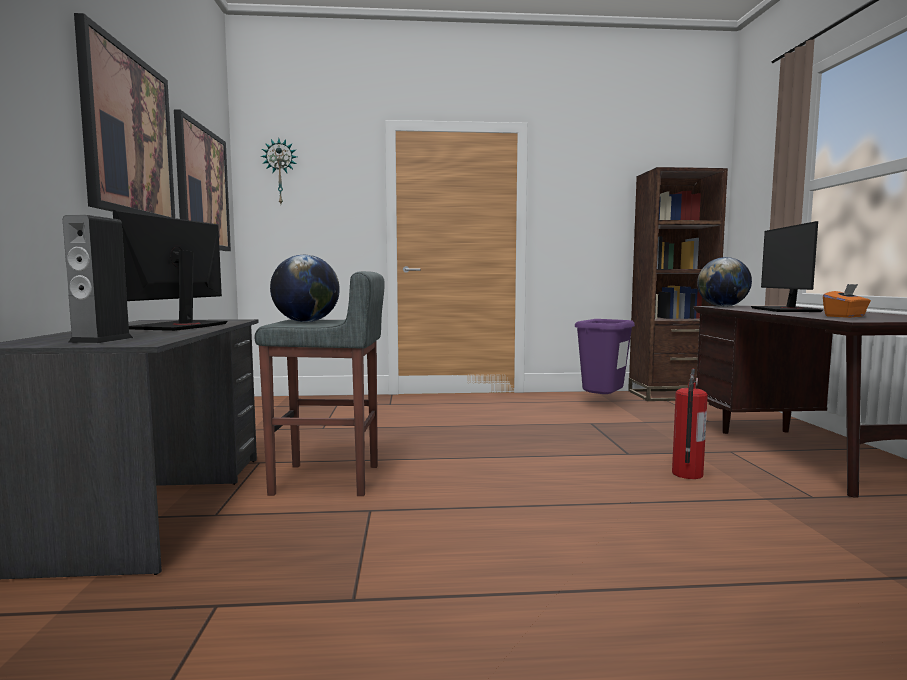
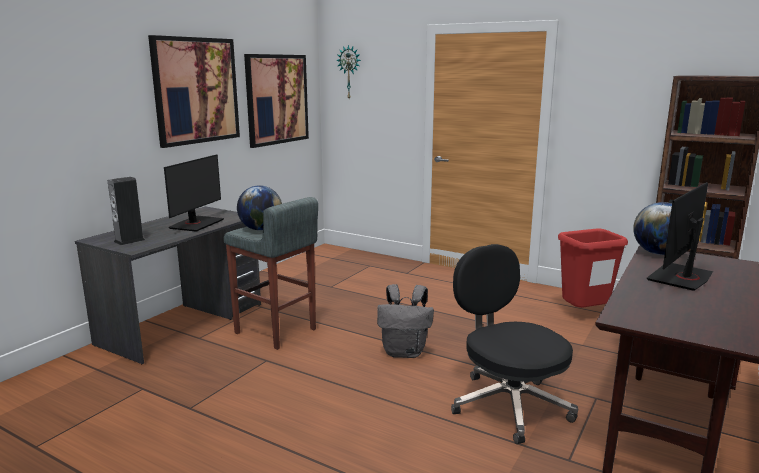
camera: 35 degrees right, 10 degrees up
(181, 326) = (196, 224): monitor -> monitor turned 150 degrees clockwise
(517, 461) = (405, 352): none -> grey backpack
(602, 404) = (583, 314): purple trash can -> red trash can
(687, 474) = (508, 404): fire extinguisher -> black office chair
(845, 316) = (656, 308): orange tissue box -> none

